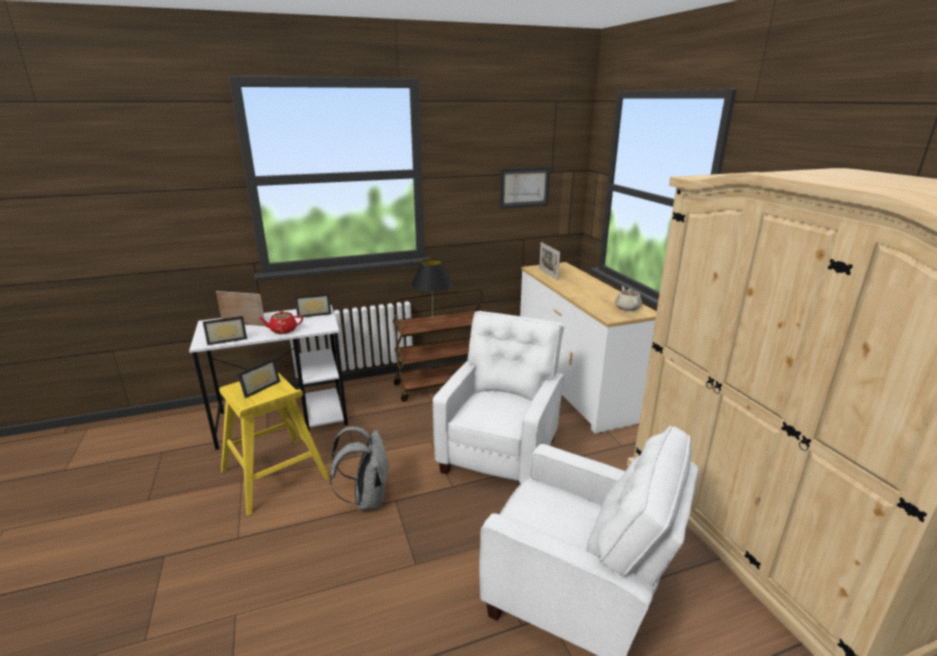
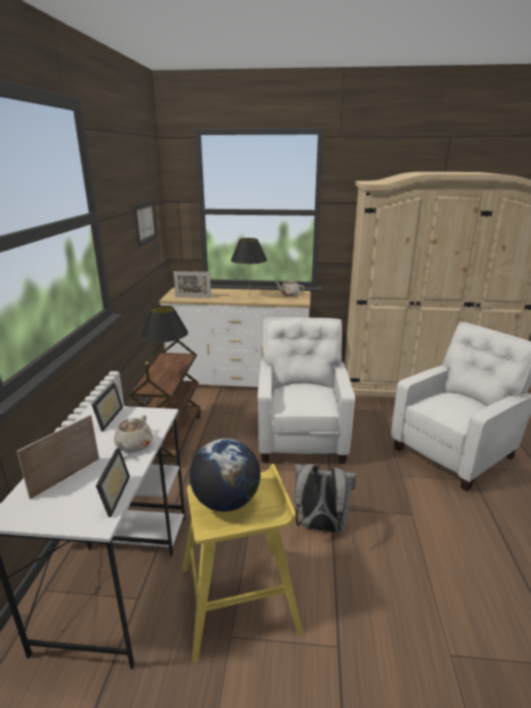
camera: 65 degrees left, 0 degrees up
(259, 387) = (226, 501): picture frame -> globe
(283, 330) = (133, 445): red teapot -> beige teapot
(501, 453) = (301, 437): white armchair -> white armchair turned 45 degrees clockwise
(586, 293) = (249, 297): none -> black table lamp

